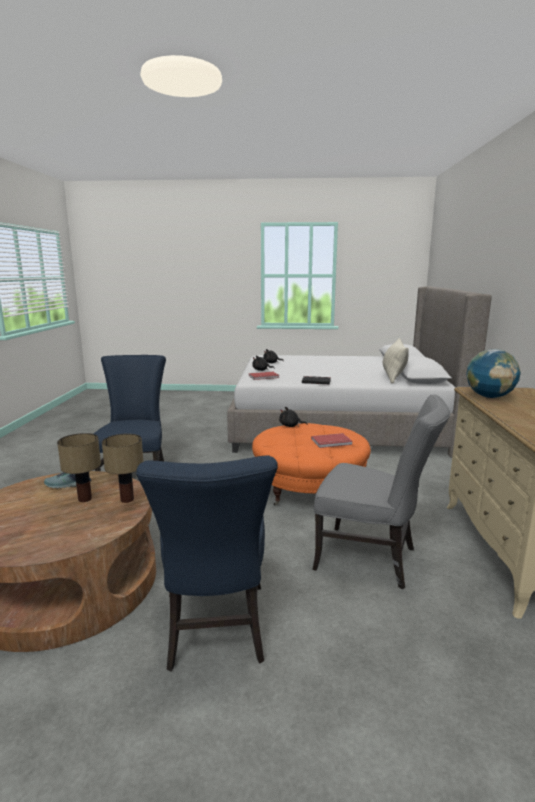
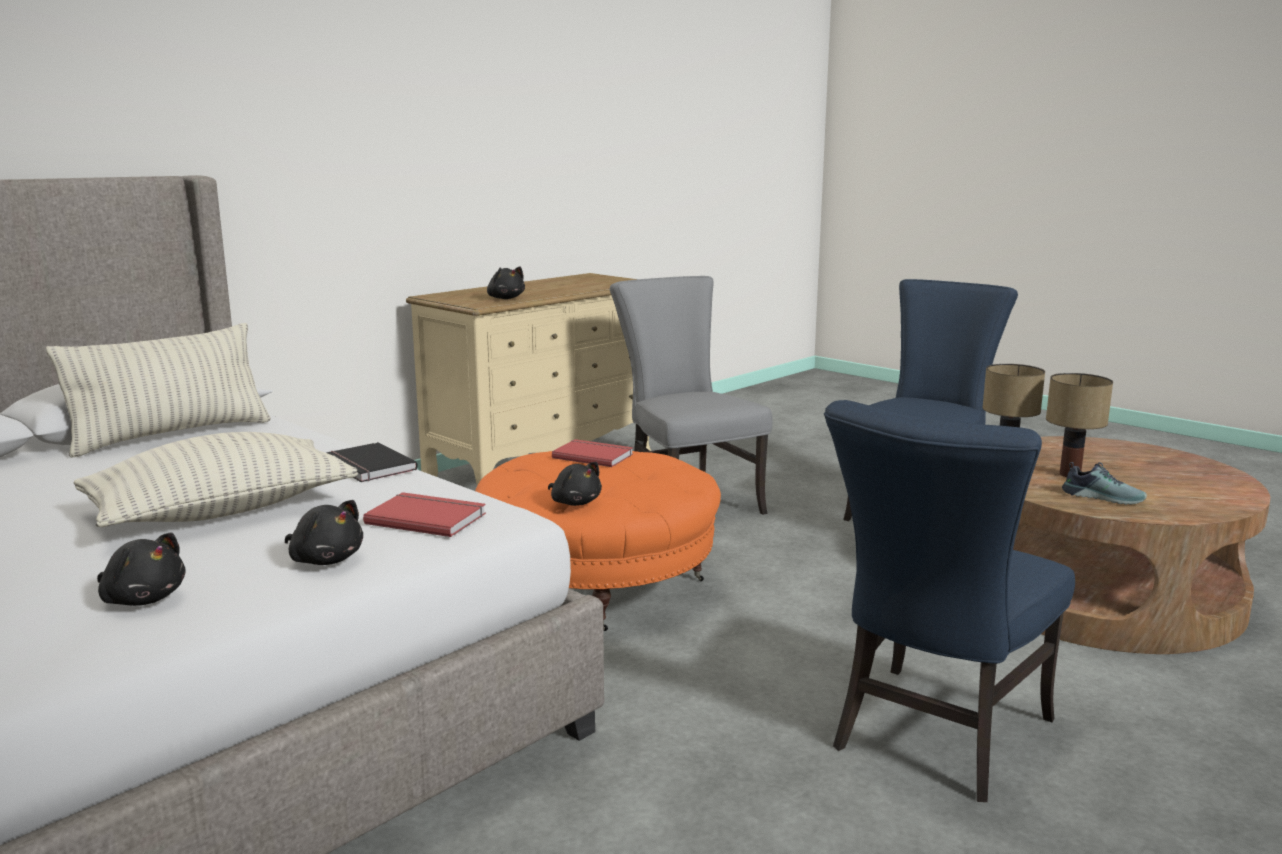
camera: 140 degrees left, 0 degrees up
(309, 371) = (221, 512): none -> pillow
(489, 397) = (505, 298): globe -> black plush toy

